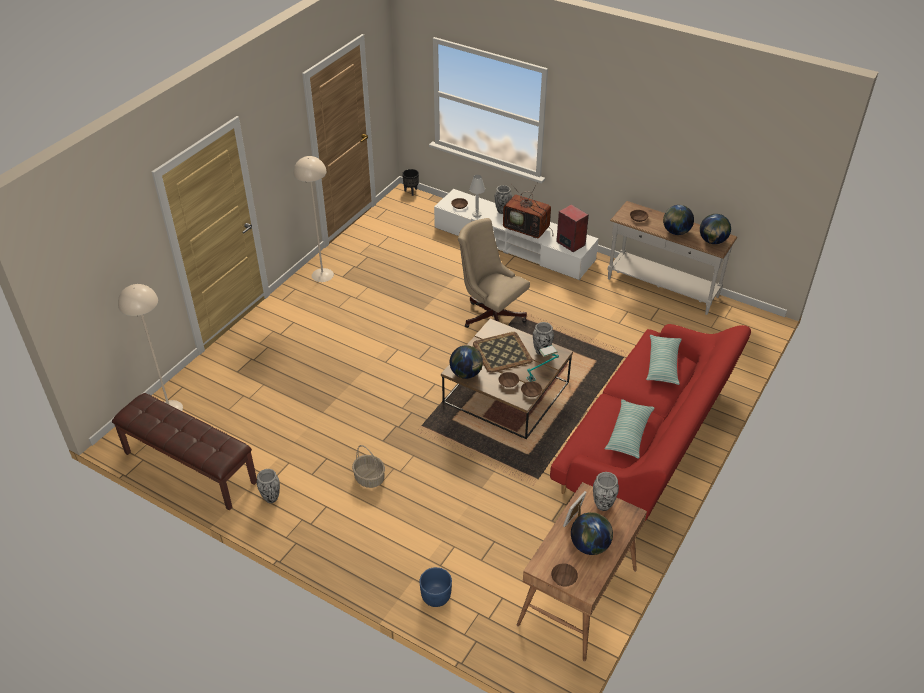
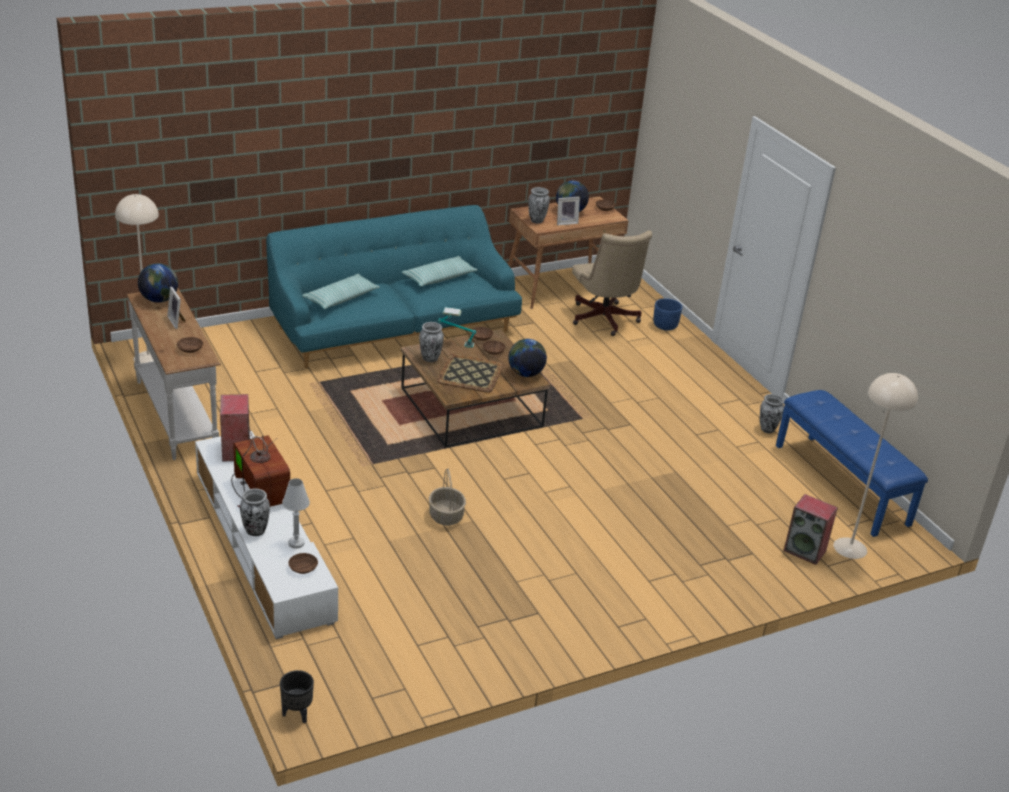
camera: 150 degrees left, 10 degrees down
(189, 467) = (842, 484): brown bench -> blue bench
(201, 391) = (805, 551): none -> speaker
(322, 274) = (564, 629): beige floor lamp -> beige floor lamp (148, 358)
(369, 478) = (665, 405): basket -> basket (446, 516)
(491, 315) = (401, 477): beige office chair -> beige office chair (604, 321)
(646, 440) = (393, 327): red sofa -> turquoise sofa
(676, 232) = (177, 321): globe -> picture frame

